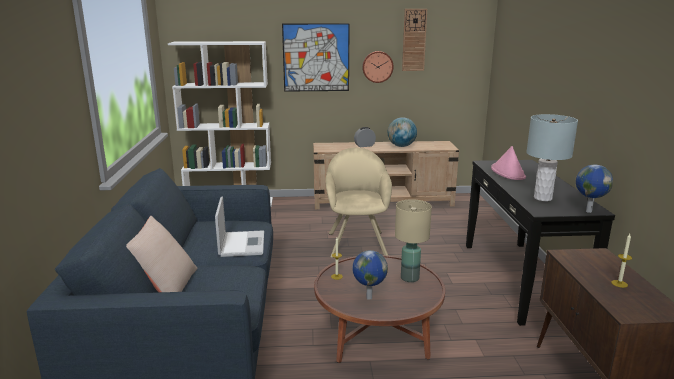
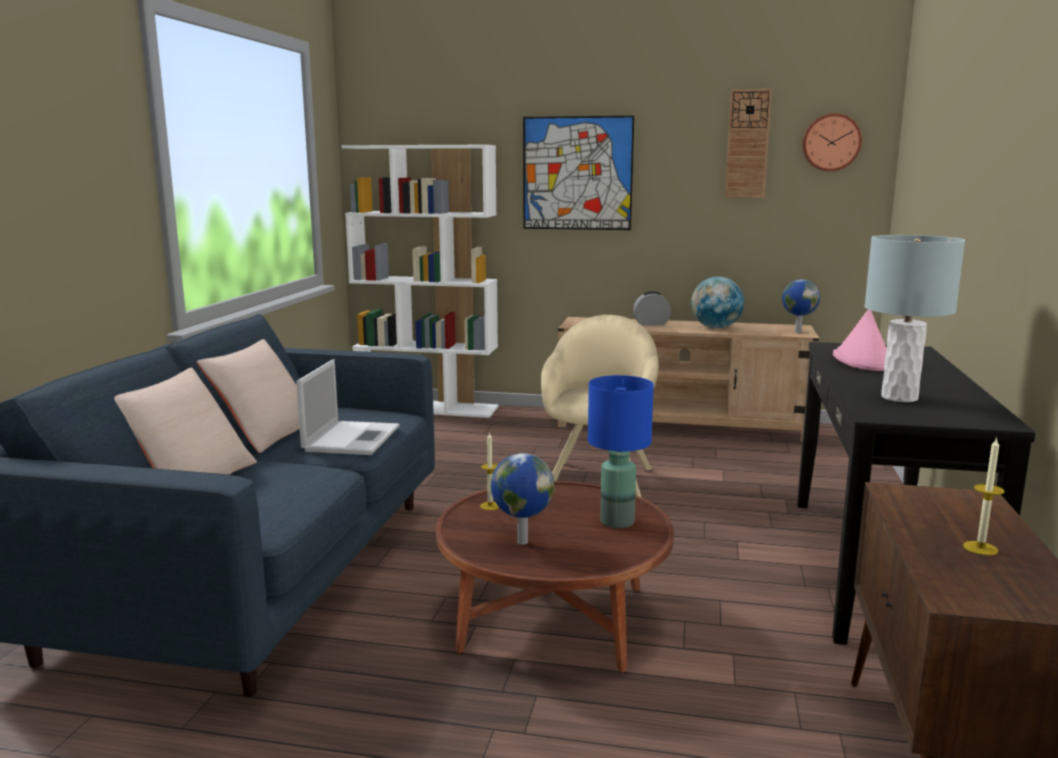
camera: 15 degrees right, 5 degrees down
(185, 246) = (265, 434): none -> beige pillow
(377, 66) = (681, 190): wall clock -> wall clock (831, 142)
(410, 278) = (617, 522): beige table lamp -> blue table lamp
(588, 211) = (979, 422): globe -> globe (797, 332)

